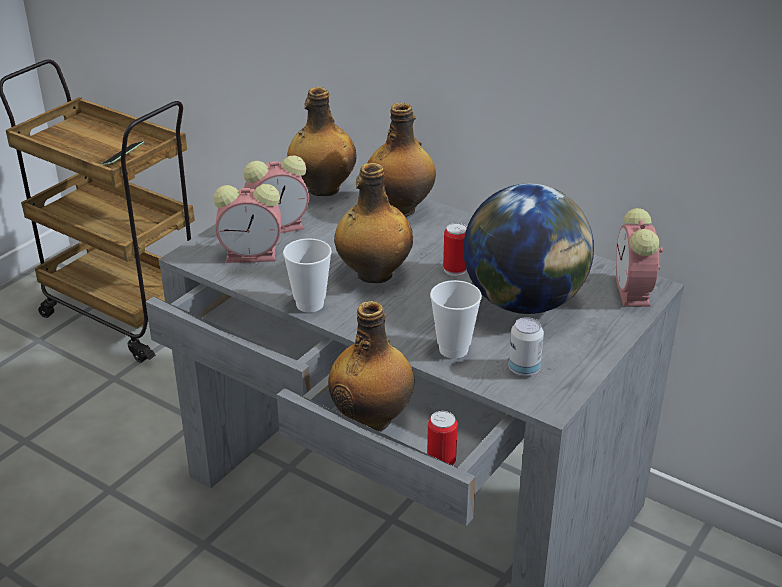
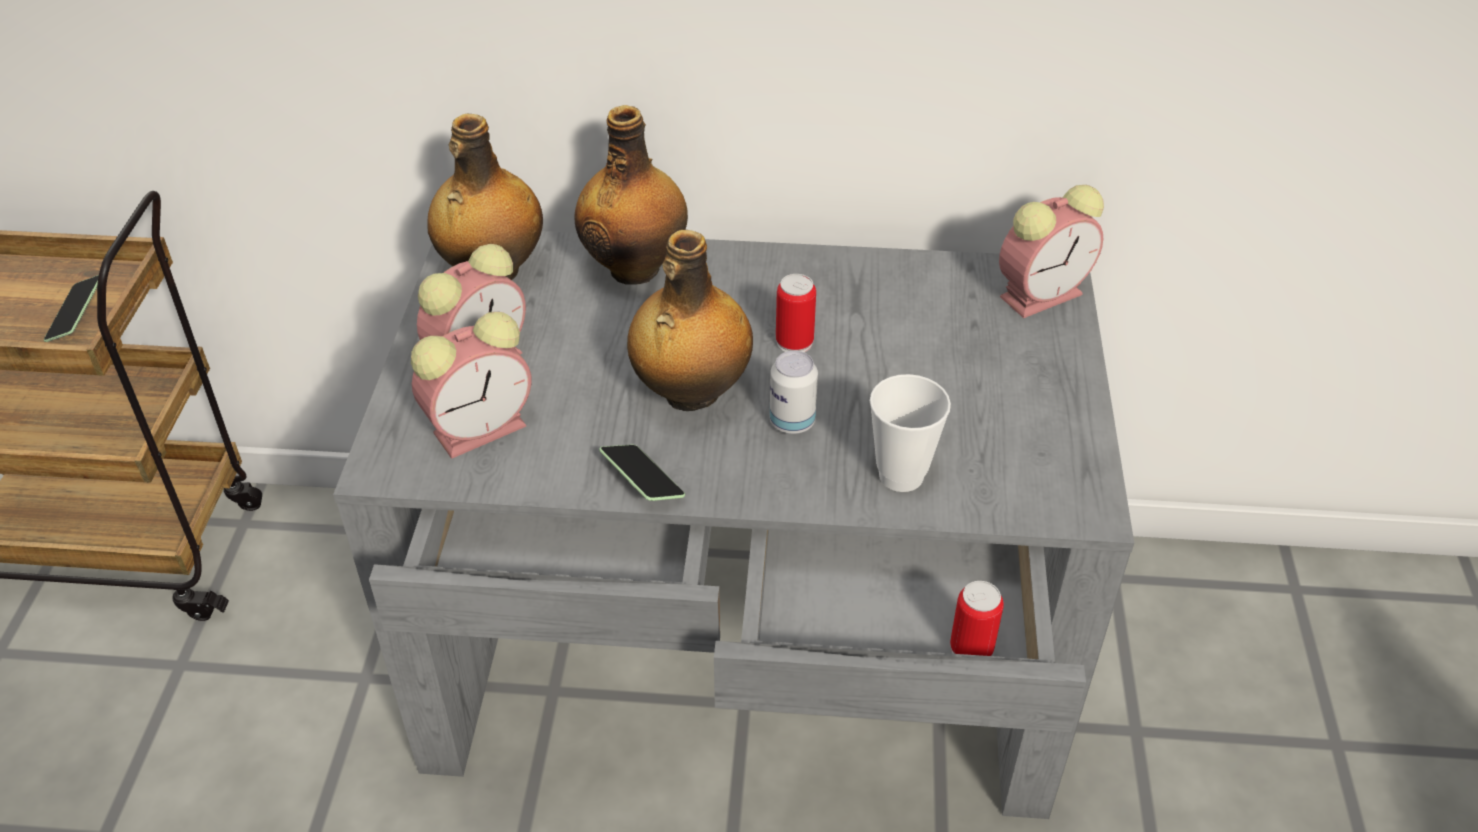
camera: 30 degrees left, 10 degrees up
(310, 304) = (642, 482): cup -> phone
(372, 419) = (830, 623): bottle -> none
(523, 302) = (925, 361): globe -> none
(524, 369) = (1014, 469): can -> can (792, 422)
(633, 293) = (1043, 294): alarm clock -> alarm clock turned 90 degrees counterclockwise

